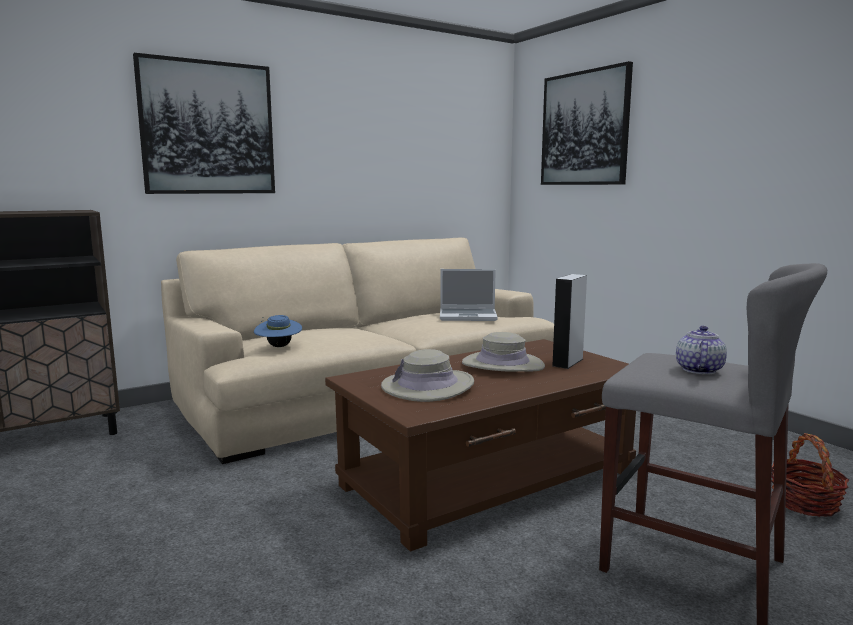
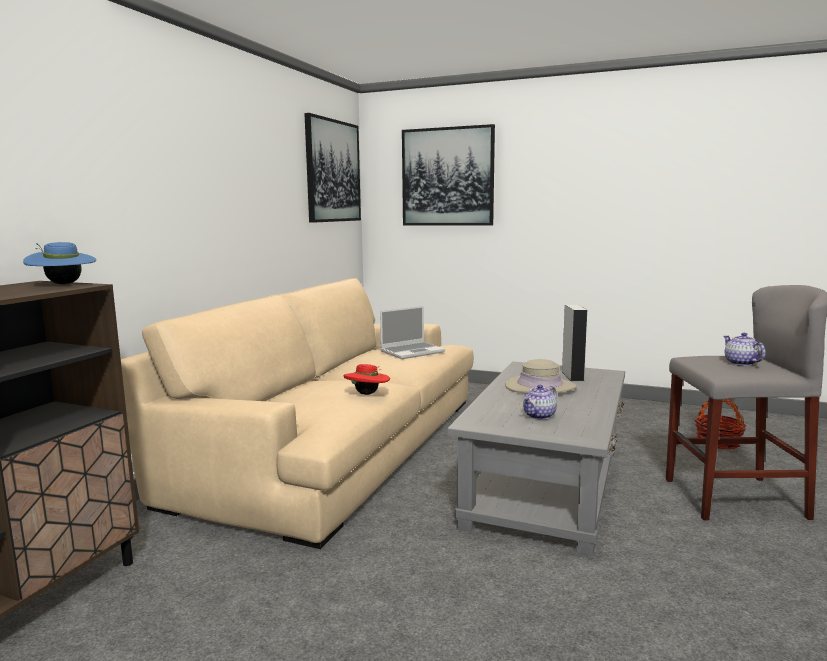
camera: 35 degrees left, 0 degrees up
(208, 128) = (146, 171): picture -> picture (333, 171)
(278, 346) = (327, 411): blue hat -> blue hat (63, 284)
(337, 340) = (367, 394): none -> red hat
(427, 386) = (539, 416): beige hat -> teapot
(490, 478) = (546, 484): brown coffee table -> grey coffee table

